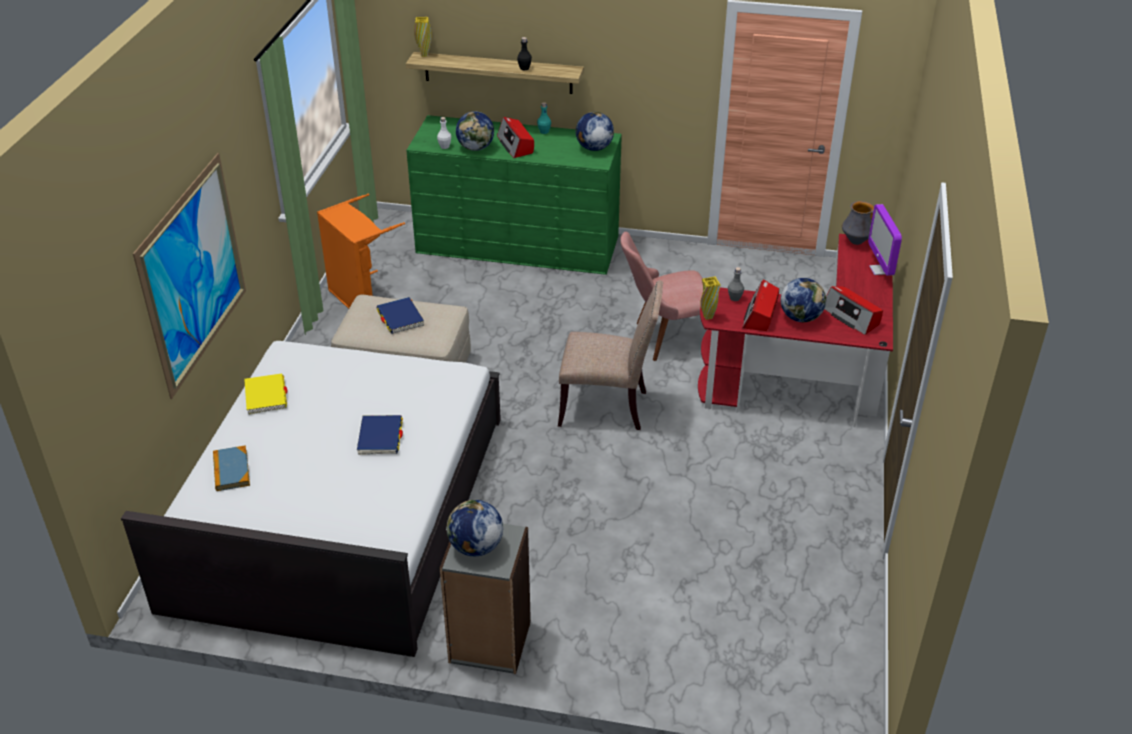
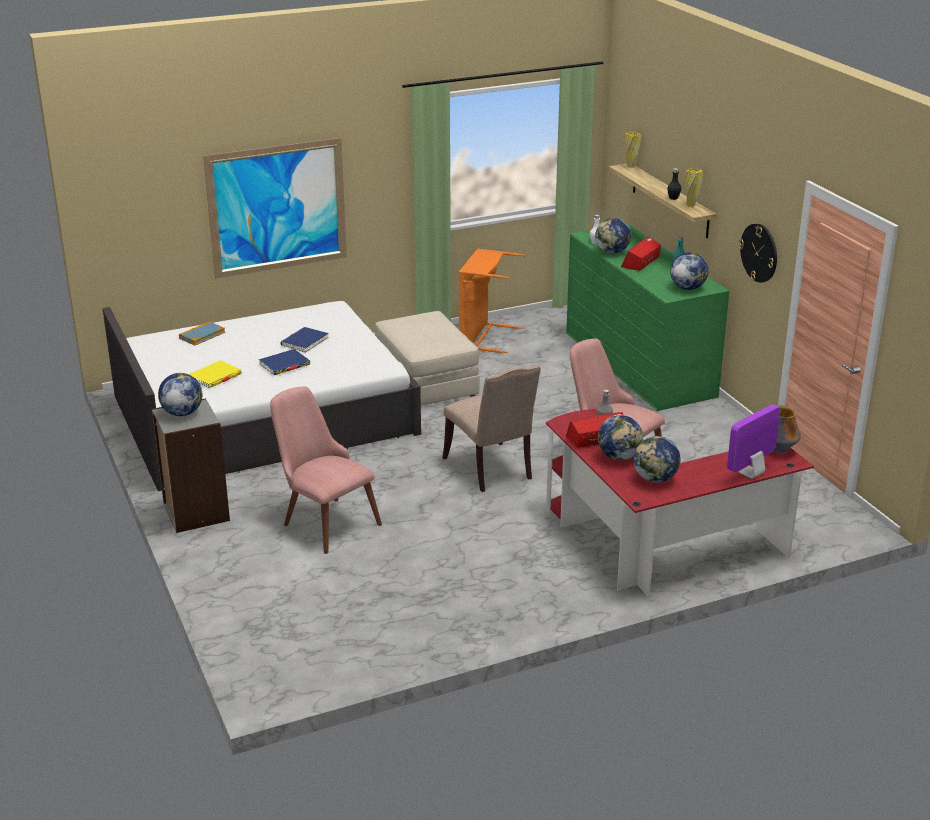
camera: 55 degrees right, 10 degrees down
(266, 396) = (282, 318): yellow book -> yellow book (215, 377)
(400, 318) = (428, 330): blue book -> blue book (304, 341)
(593, 552) = (323, 520): none -> pink chair
(661, 85) = (759, 252): none -> wall clock
(708, 317) = (561, 419): yellow vase -> yellow vase (691, 205)
(851, 317) = (655, 479): radio -> globe

